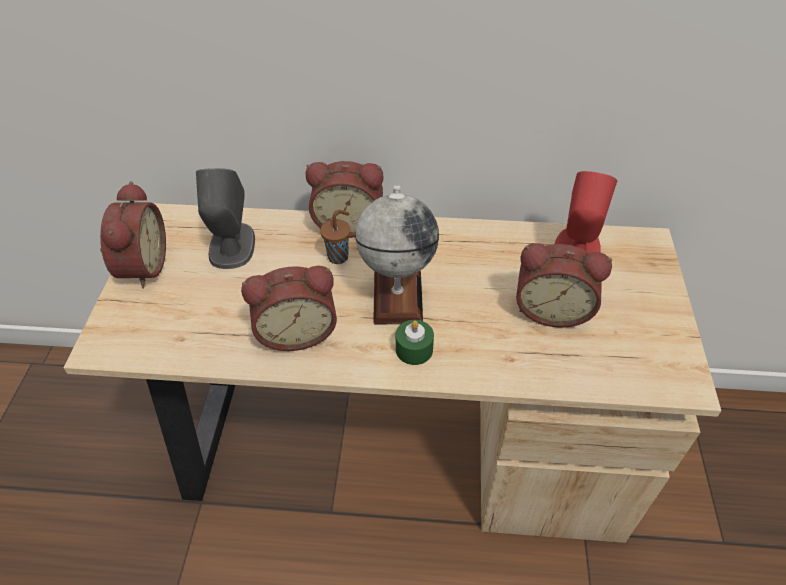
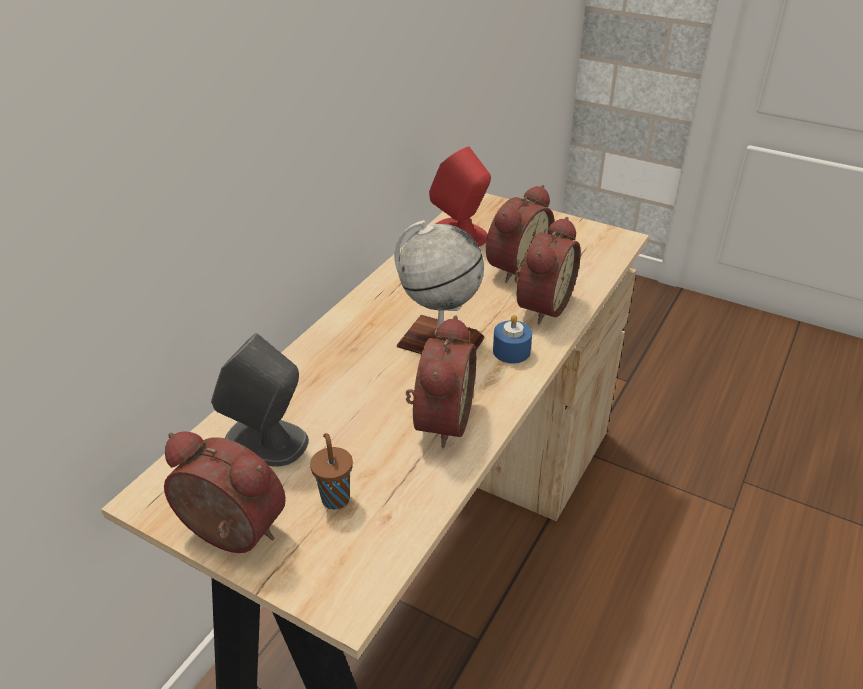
camera: 65 degrees left, 10 degrees down
(339, 256) = (356, 363): brown cup -> brown cup (335, 497)
(349, 223) = (312, 344): alarm clock -> alarm clock (540, 305)
(414, 349) = (511, 351): green candle -> blue candle

